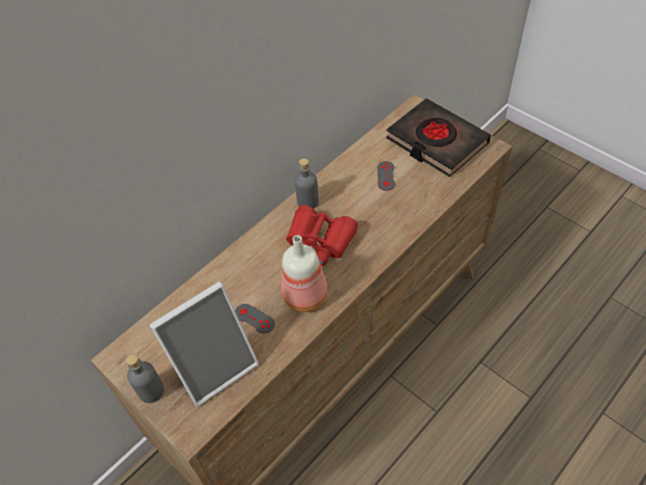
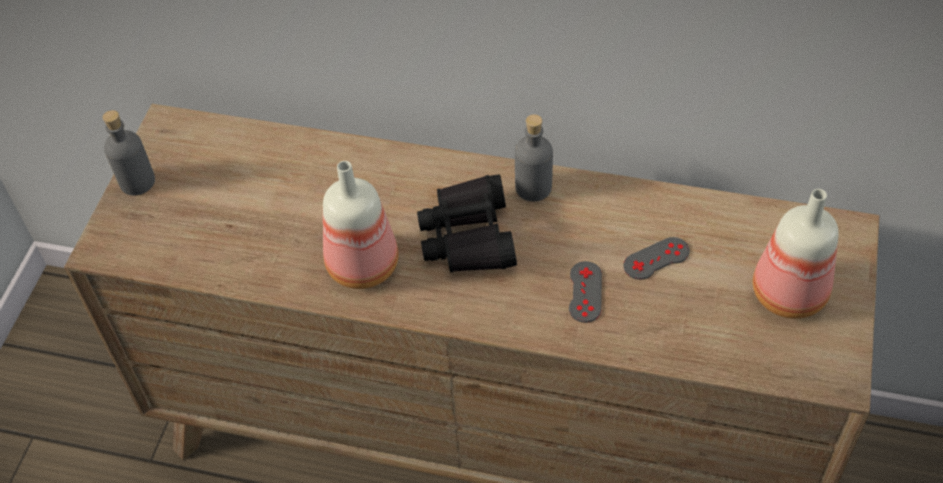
camera: 60 degrees right, 0 degrees up
(215, 366) = (202, 224): picture frame -> none
(254, 318) = (294, 228): grey game controller -> grey game controller (585, 292)
(319, 241) = (468, 236): red binoculars -> black binoculars
(436, 142) = (787, 294): black book -> bottle

